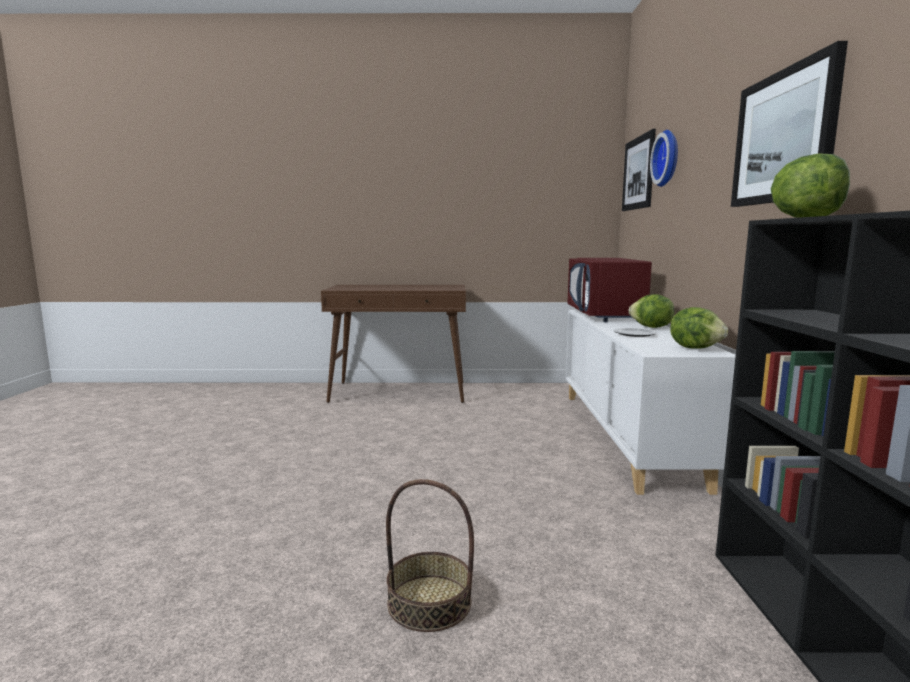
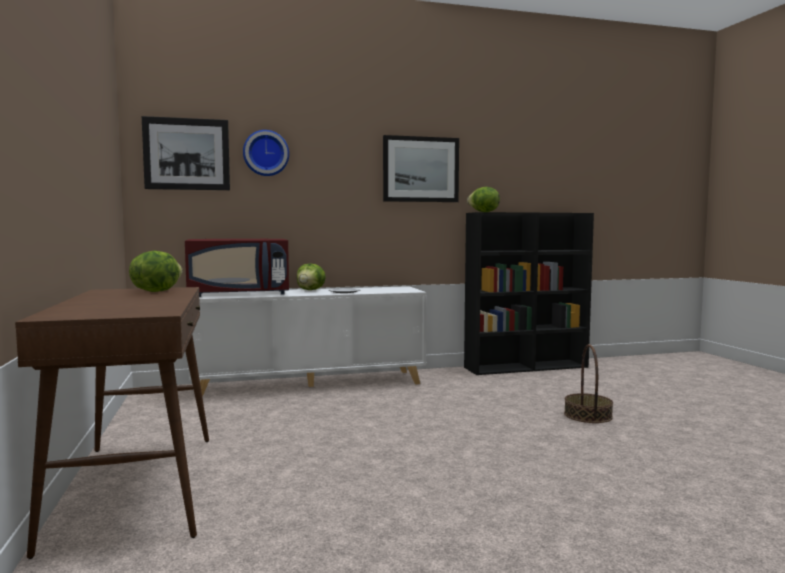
camera: 105 degrees left, 5 degrees down
(696, 348) = (390, 288): lettuce -> lettuce (155, 291)

